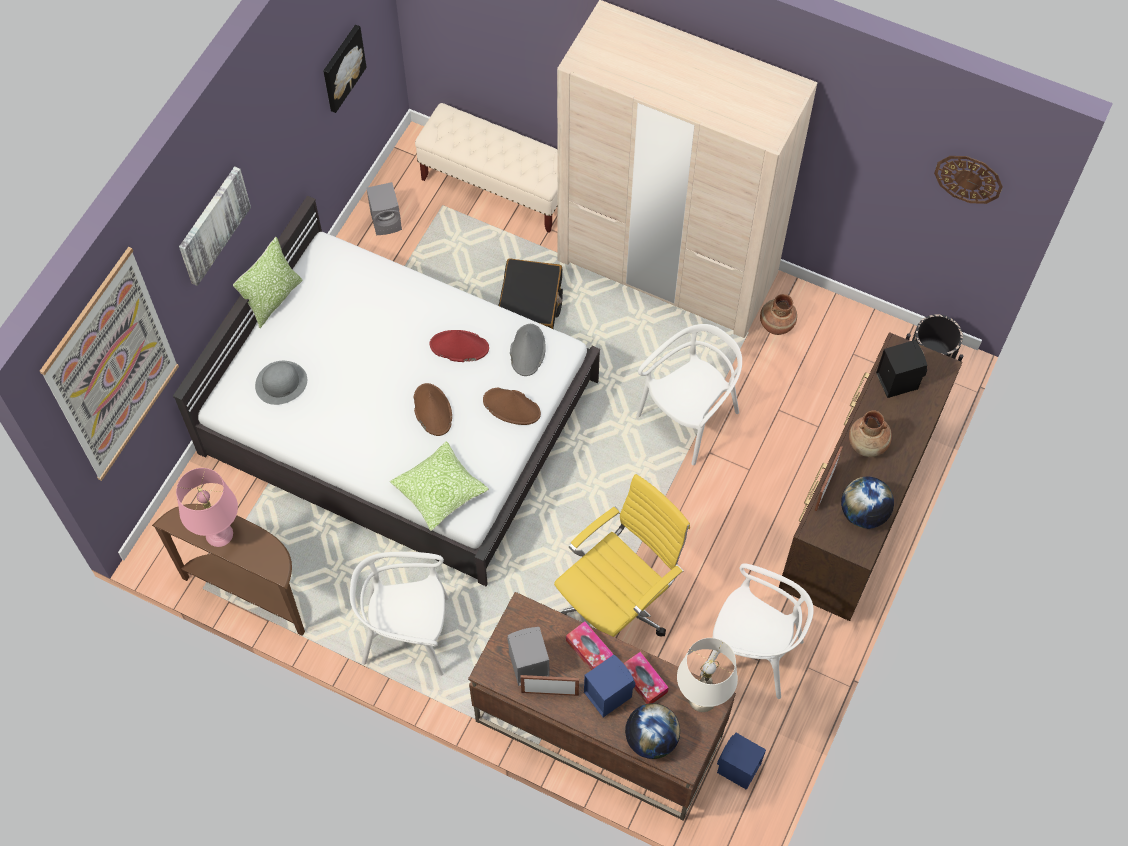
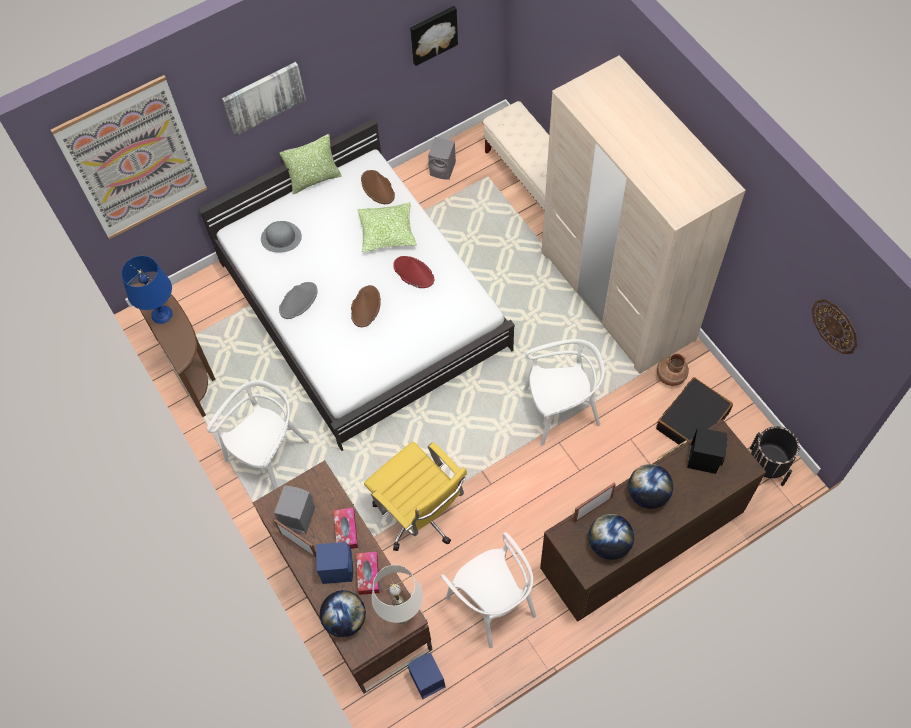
camera: 35 degrees right, 0 degrees up
(219, 534) = (162, 314): pink table lamp -> blue table lamp
(407, 634) = (269, 454): white chair -> white chair turned 90 degrees clockwise
(440, 491) = (333, 364): pillow -> pillow (387, 232)
(512, 407) = (421, 332): brown hat -> brown hat (378, 188)
(527, 350) = (458, 299): grey hat -> grey hat (298, 300)
(530, 305) = (501, 273): black suitcase -> black suitcase (693, 421)
(618, 606) = (421, 516): yellow office chair -> yellow office chair turned 60 degrees clockwise
(867, 444) = (647, 494): brown vase -> globe

